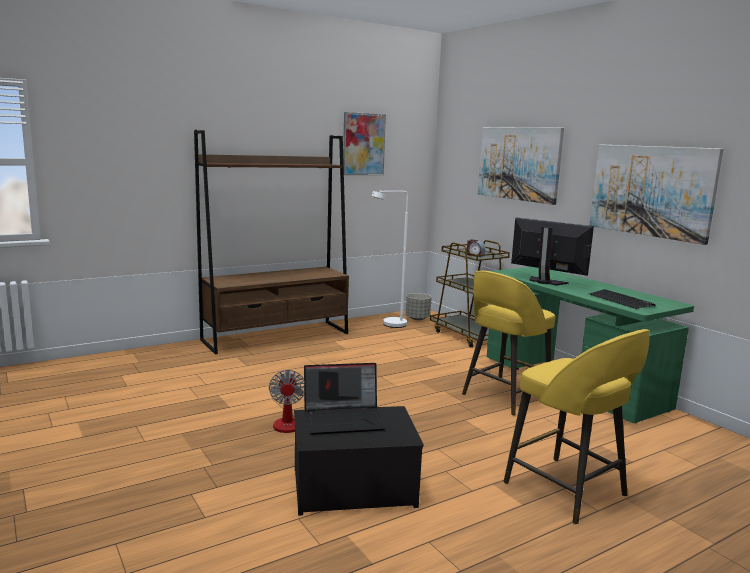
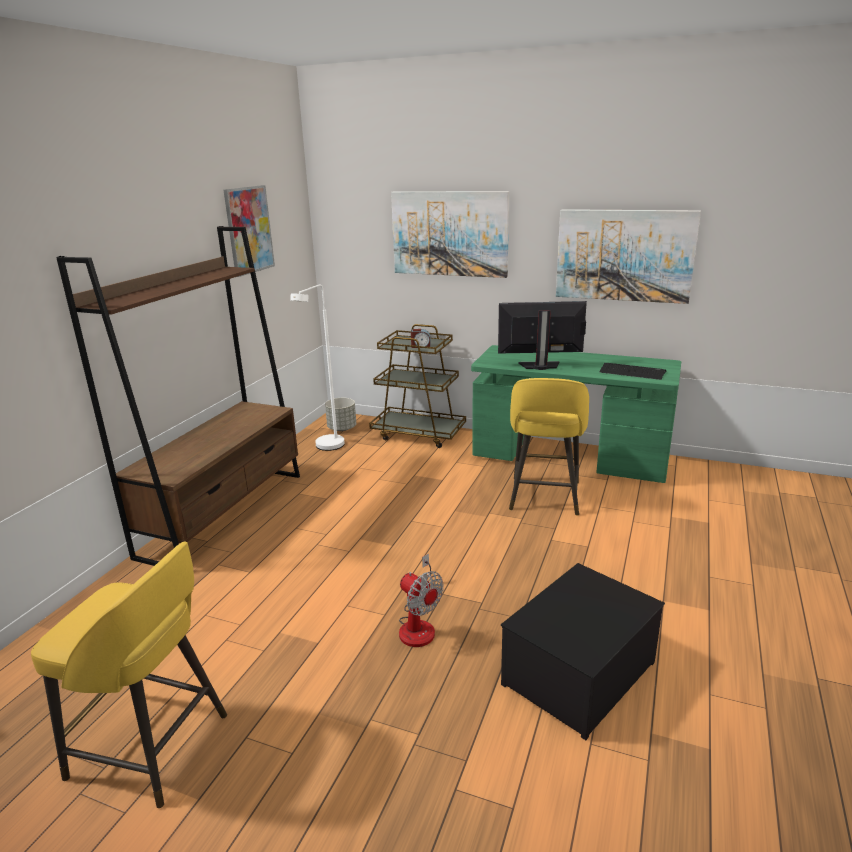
camera: 35 degrees left, 10 degrees up
(344, 419) = (562, 609): laptop -> none
(568, 491) = (714, 576): yellow stool -> yellow stool (153, 747)

